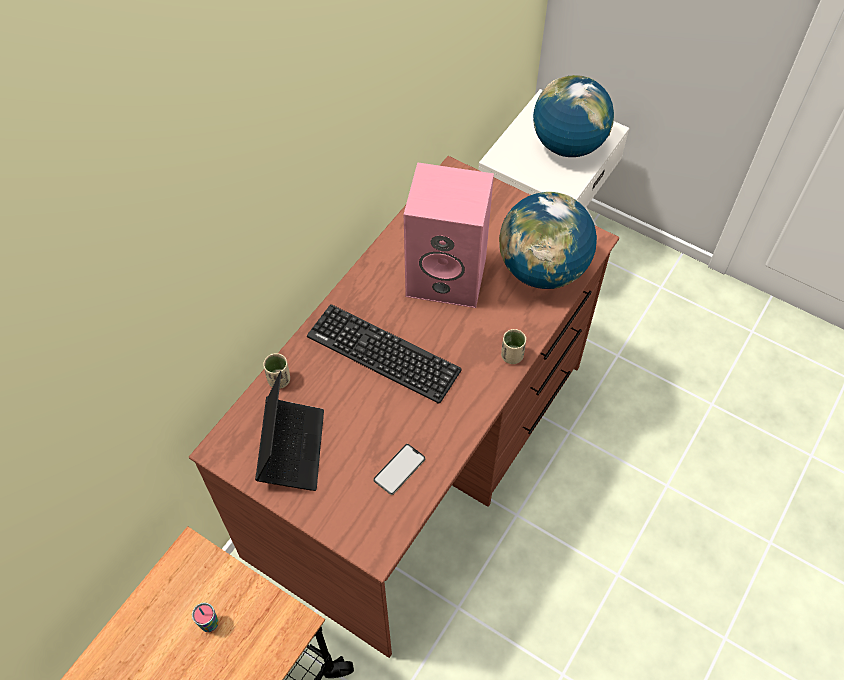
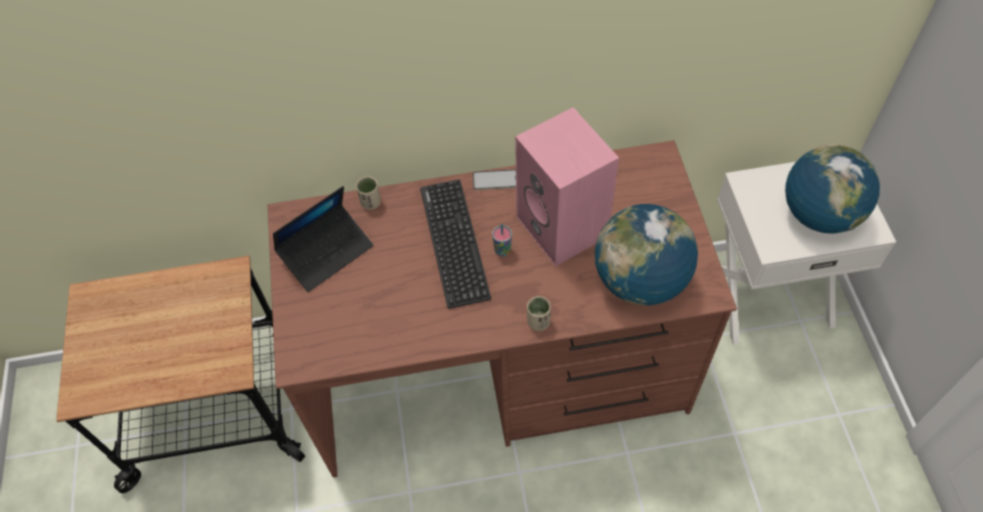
camera: 50 degrees right, 0 degrees up
(210, 624) = (194, 325): cup -> cup (502, 251)
(399, 469) = (371, 327): phone -> phone (495, 180)

